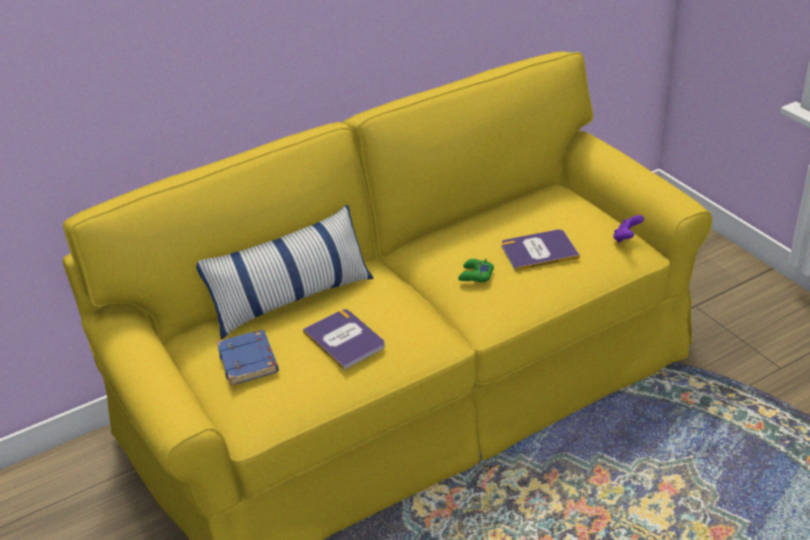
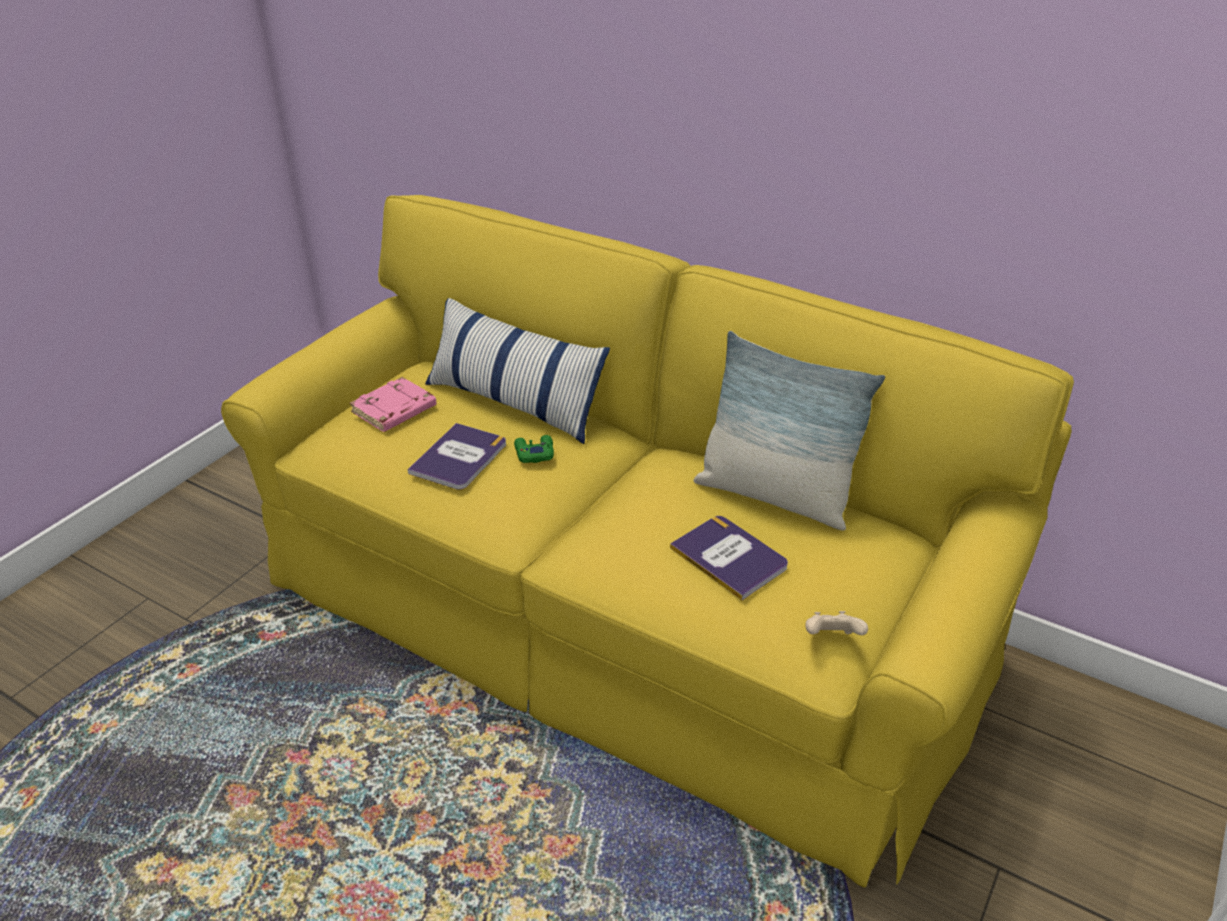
camera: 60 degrees right, 0 degrees up
(249, 362) = (394, 411): blue book -> pink book
(475, 275) = (639, 517): green game controller -> green game controller (534, 453)
(490, 218) = (774, 496): none -> pillow
(626, 238) = (831, 638): purple game controller -> beige game controller

